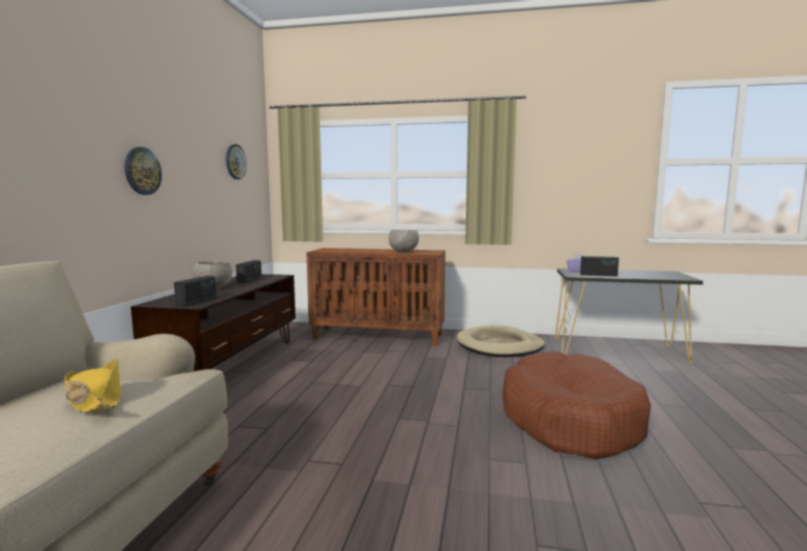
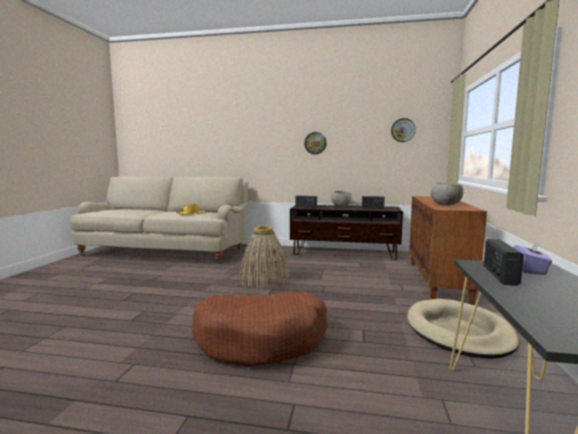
camera: 90 degrees right, 0 degrees up
(357, 425) = (264, 280): none -> basket

